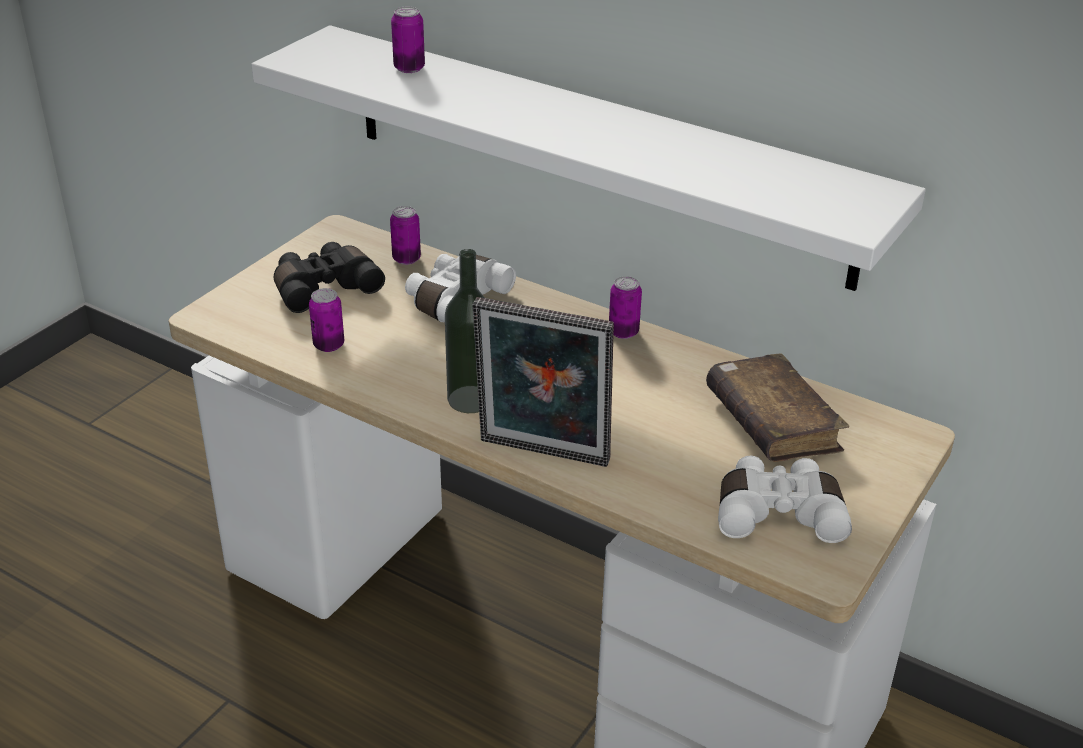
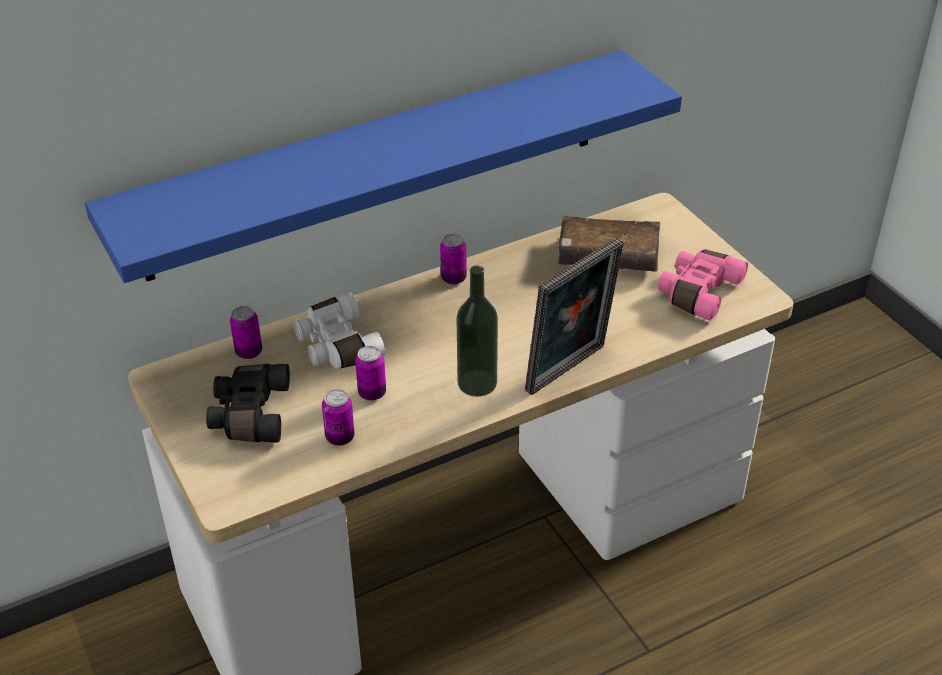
camera: 60 degrees left, 5 degrees up
(409, 68) = (231, 186): can -> can (372, 393)
(593, 153) = (378, 164): white shelf -> blue shelf
(778, 512) = (697, 292): white binoculars -> pink binoculars

